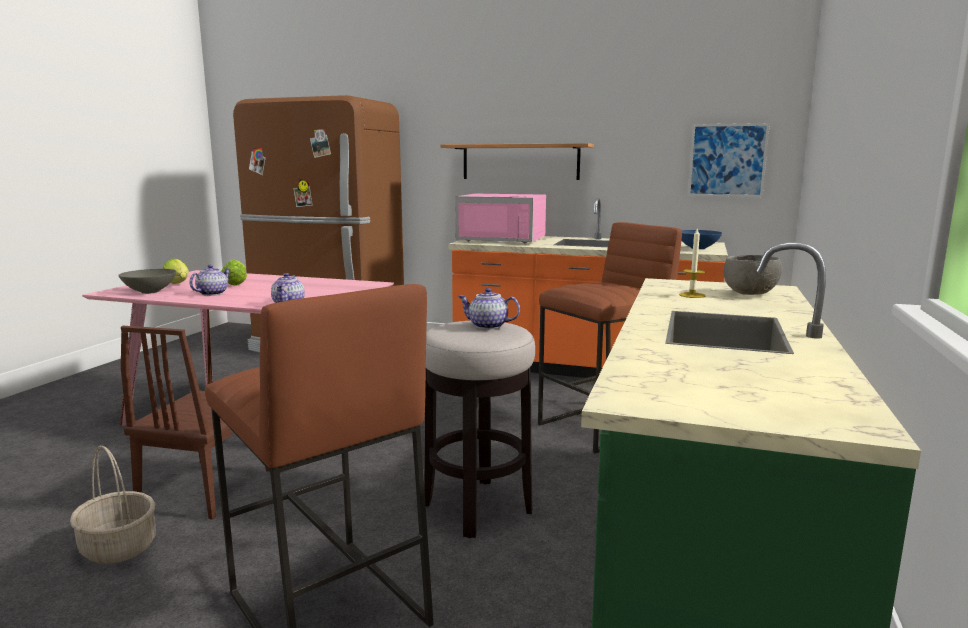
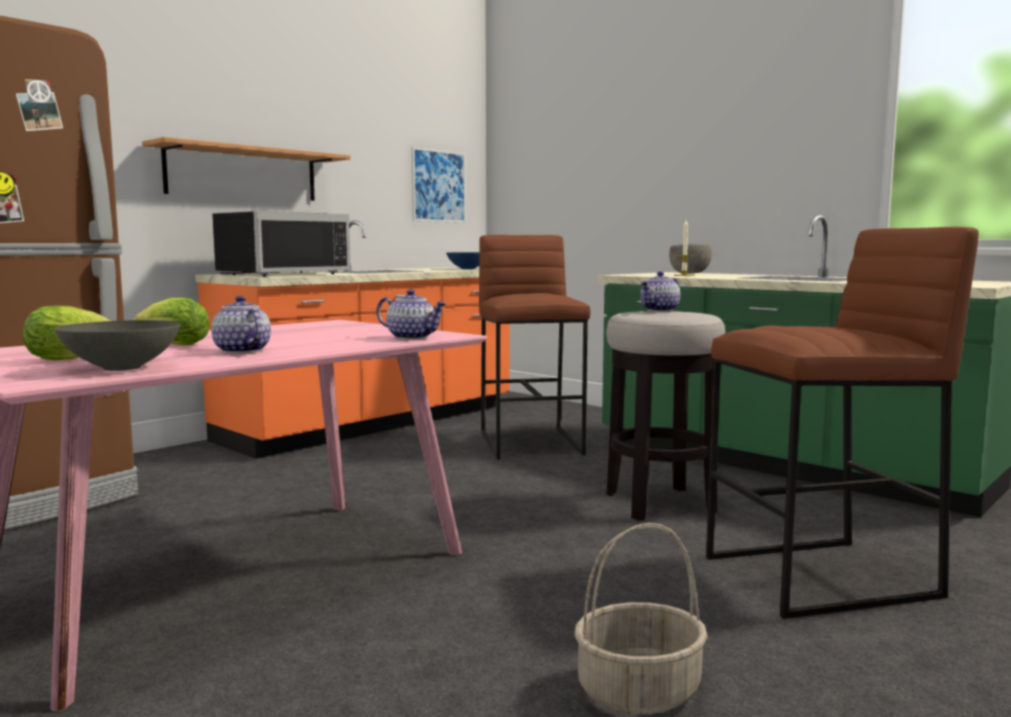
camera: 65 degrees left, 5 degrees down
(207, 487) = (489, 625): brown chair -> none
(504, 239) = (279, 274): pink microwave -> black microwave

